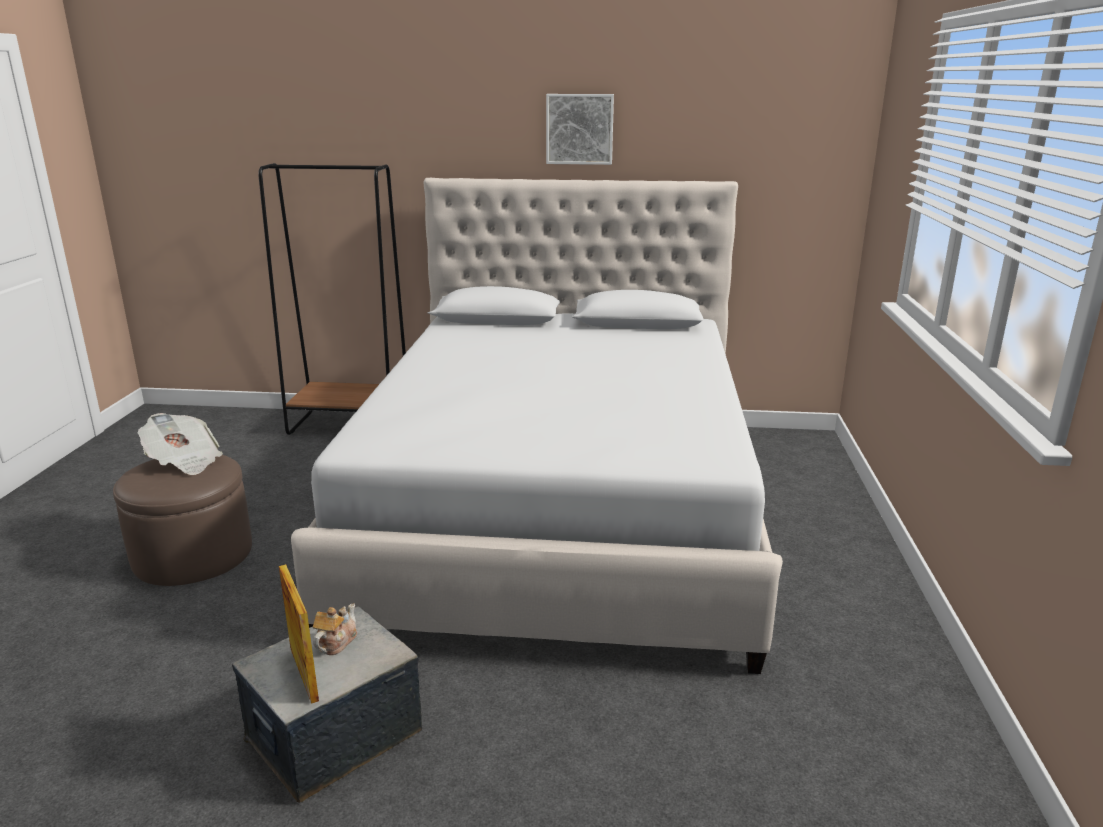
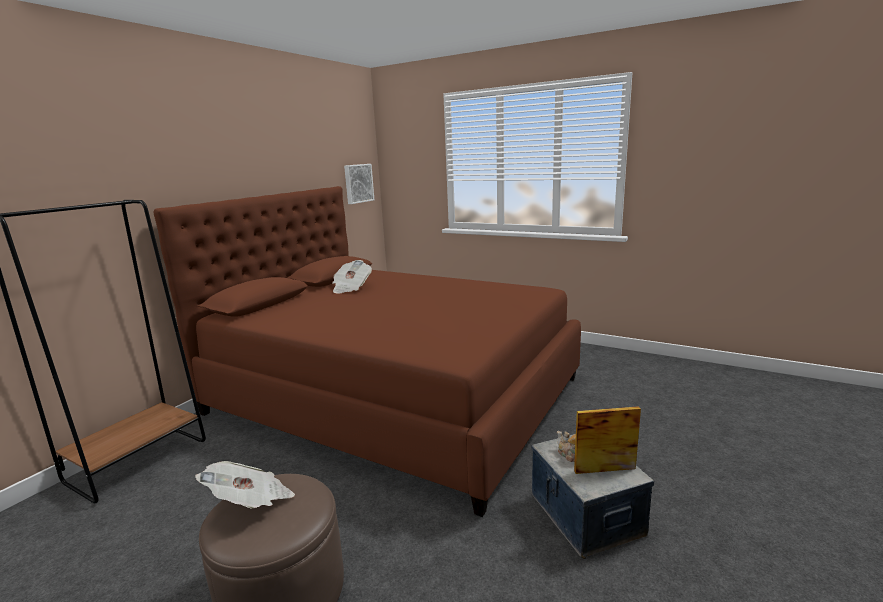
camera: 65 degrees left, 5 degrees down
(559, 511) = (394, 395): white bed -> brown bed
(579, 129) = (252, 160): picture -> picture (358, 183)
(601, 340) = (351, 288): none -> newspaper

